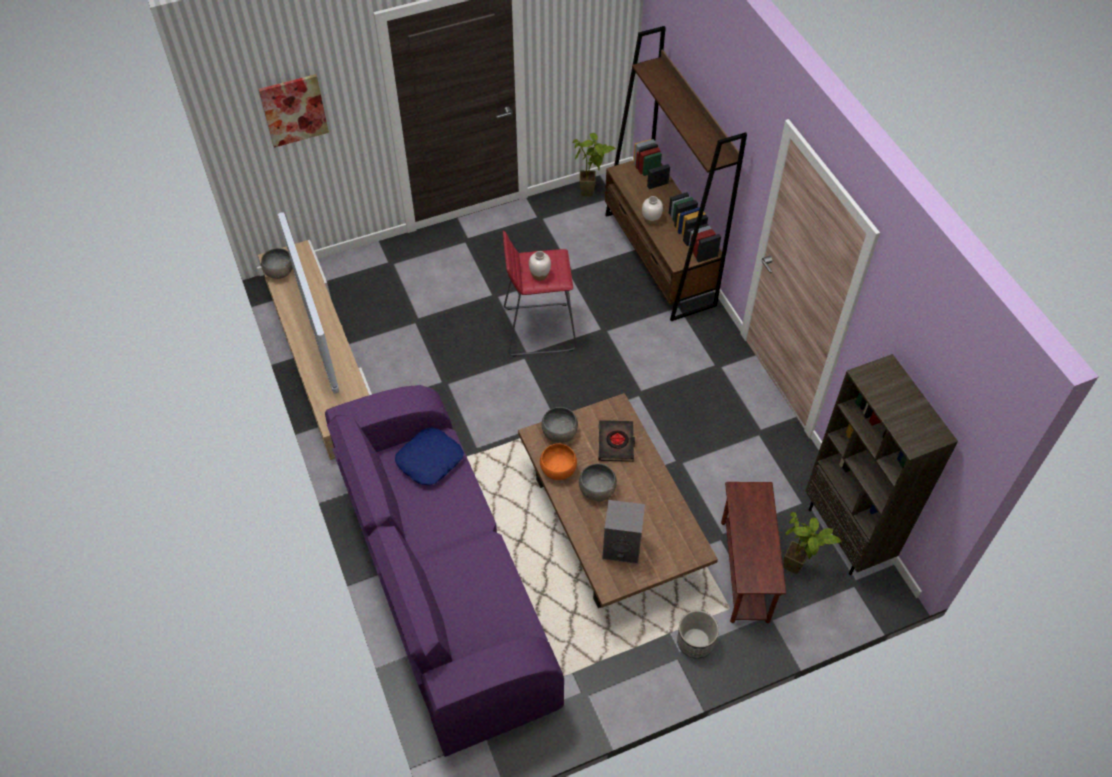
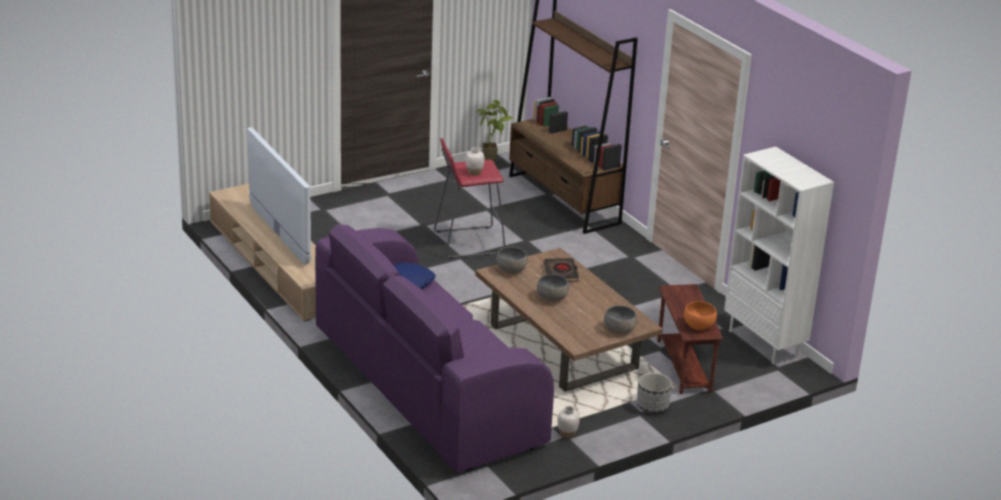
camera: 10 degrees left, 25 degrees down
(279, 272) = (232, 200): grey bowl -> grey bowl (619, 330)
(294, 110) = (260, 48): picture -> none
(558, 469) = (516, 288): orange bowl -> orange bowl (699, 325)
(623, 546) = (582, 325): grey speaker -> none
(651, 220) = (557, 150): white vase -> white vase (567, 434)
(798, 571) = (729, 364): potted plant -> none
(846, 535) = (764, 343): brown bookcase -> white bookcase

